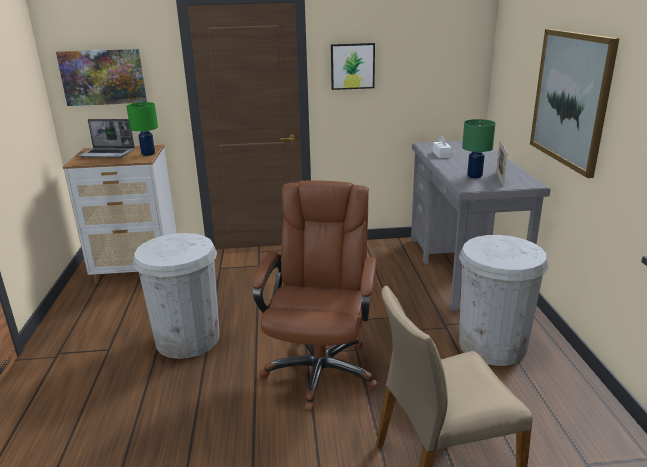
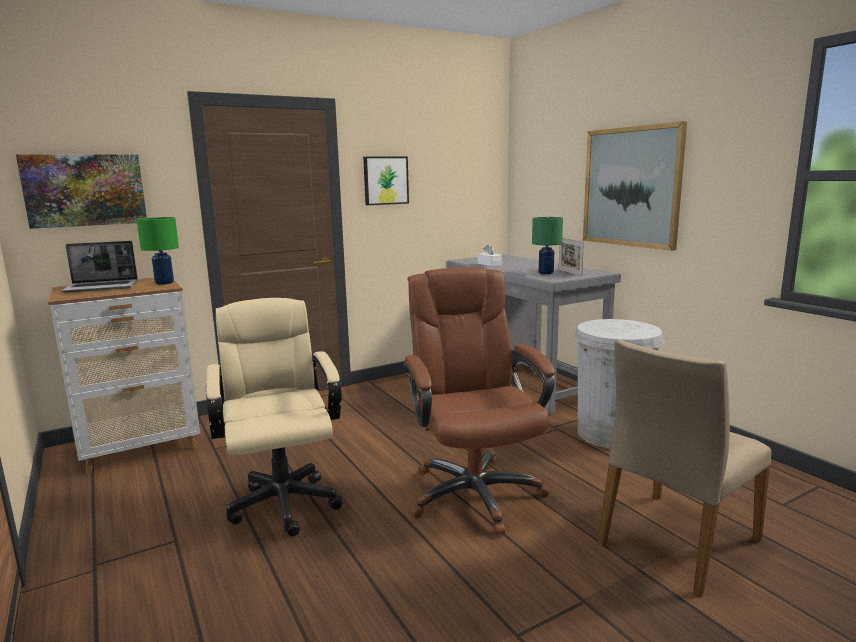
camera: 25 degrees left, 10 degrees down
(187, 339) = (283, 502): white trash can -> beige office chair

